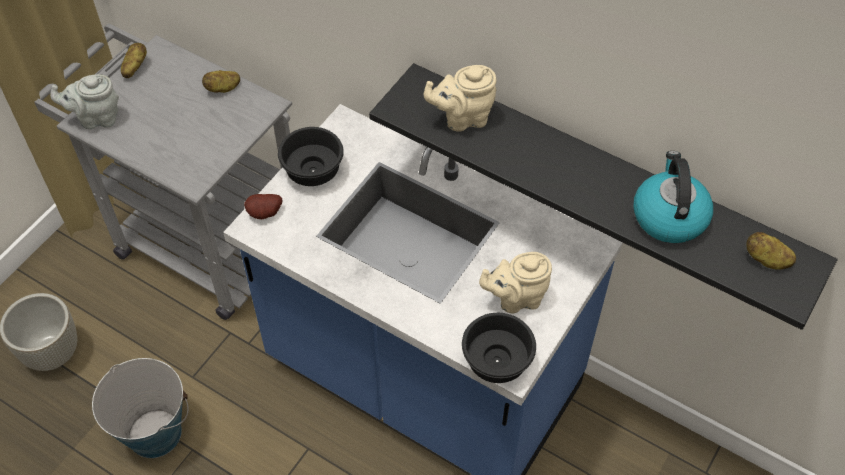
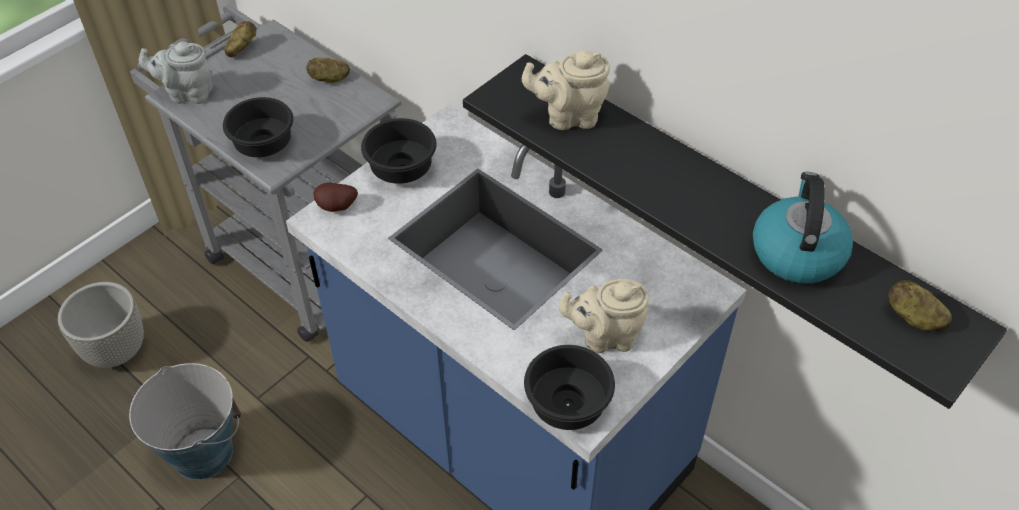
camera: 10 degrees right, 5 degrees down
(181, 158) = (266, 144): none -> black bowl

